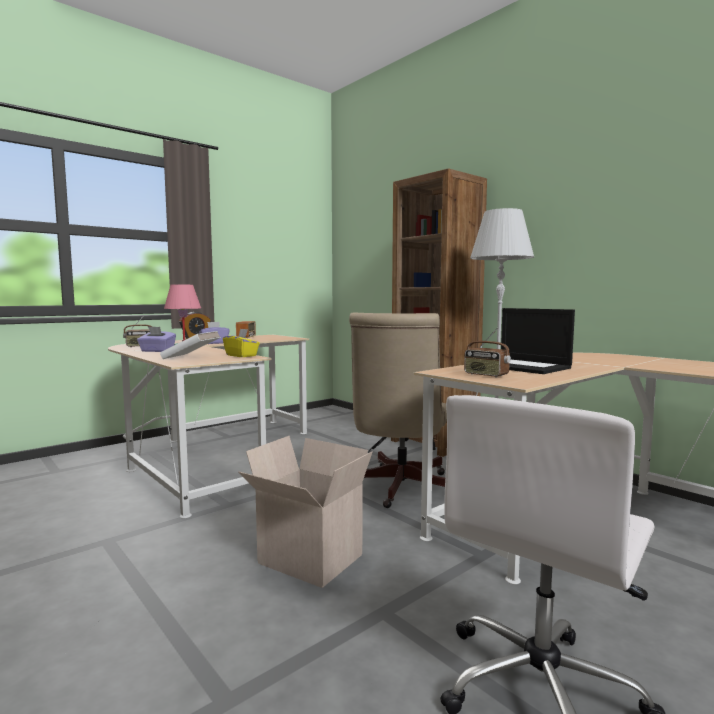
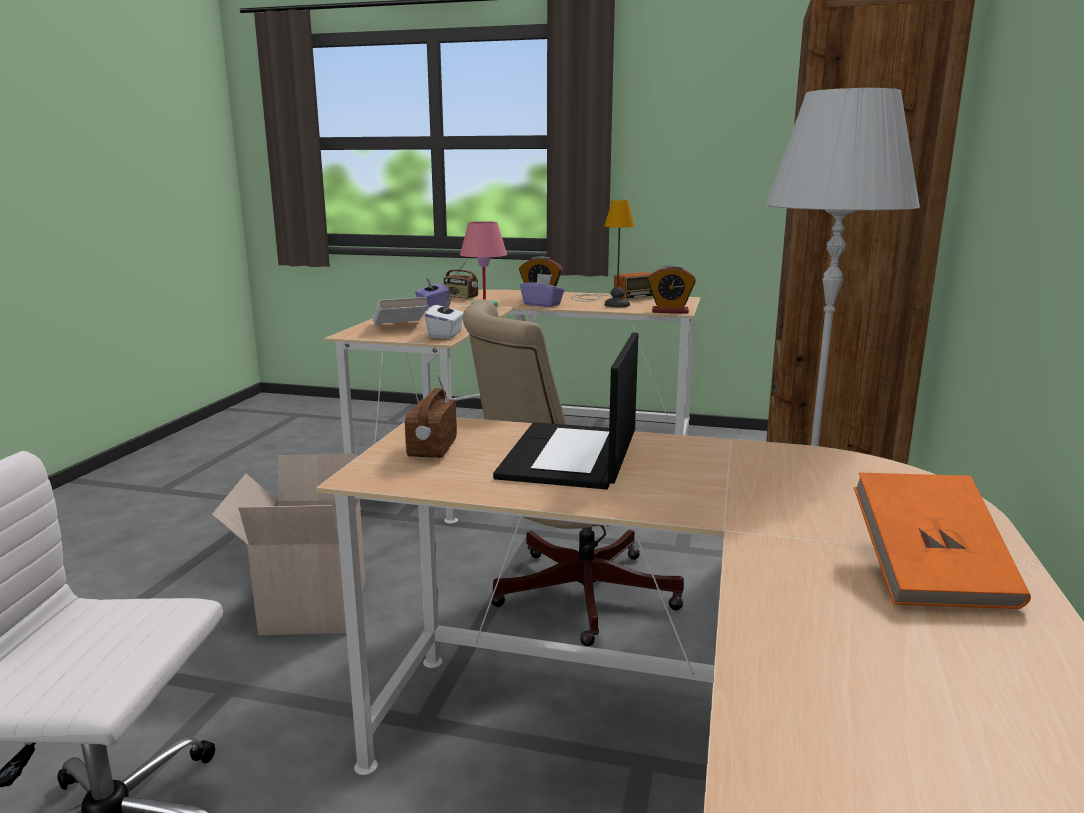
camera: 55 degrees right, 10 degrees up
(241, 355) = (446, 334): yellow tissue box -> white tissue box
(254, 339) = (617, 305): none -> table lamp
(292, 338) = (670, 311): none -> alarm clock
(670, 362) = (930, 573): none -> orange book

